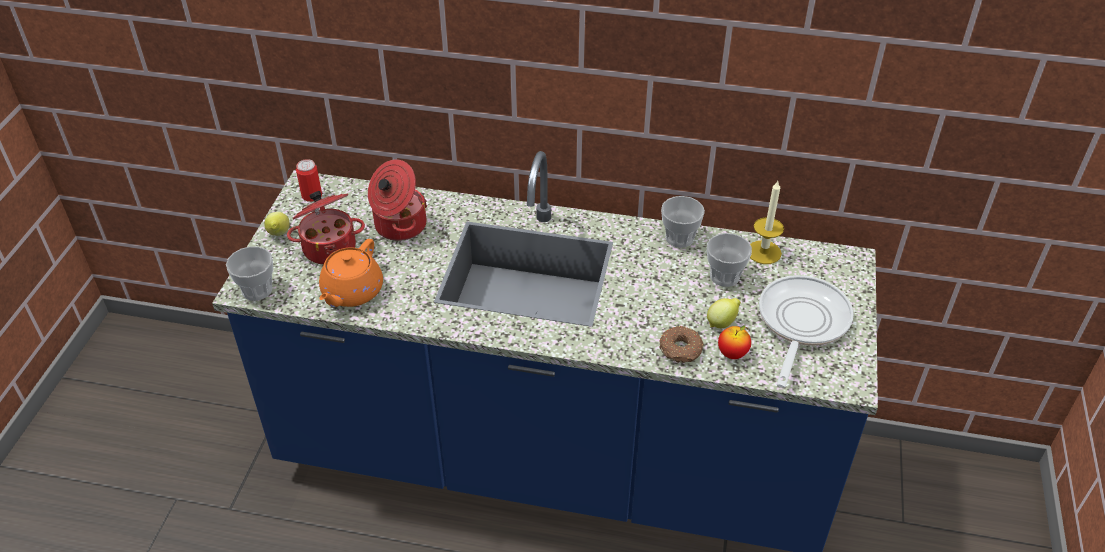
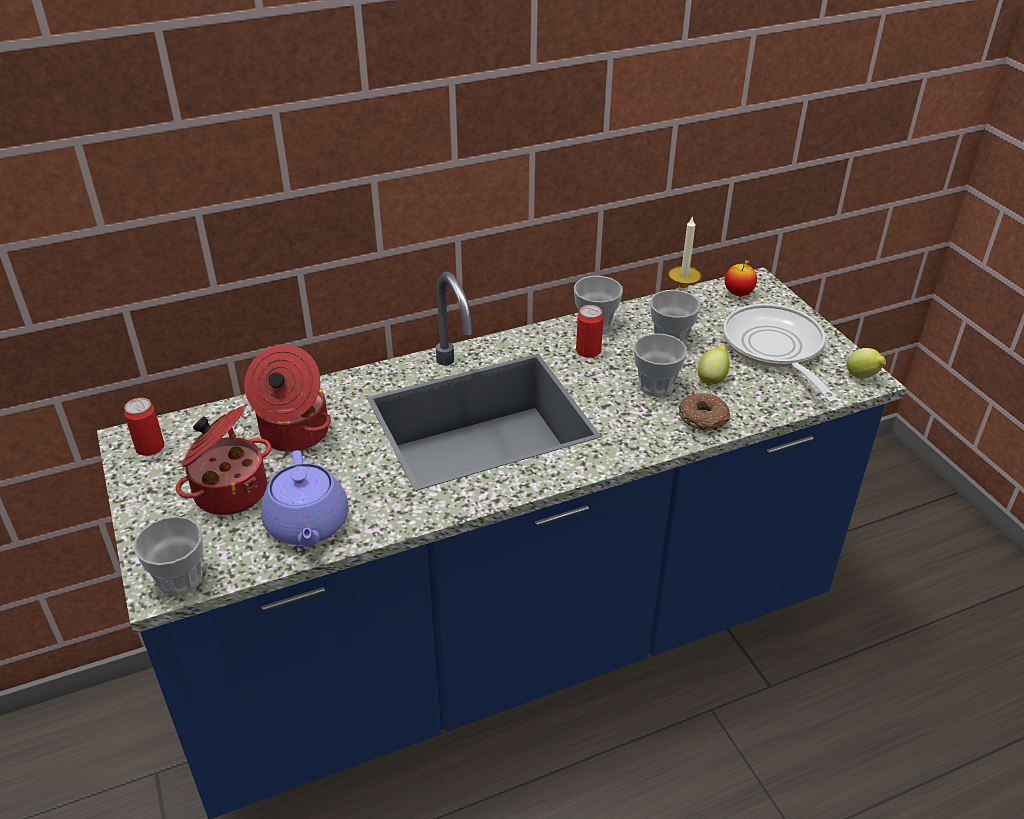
camera: 35 degrees left, 5 degrees down
(279, 235) = (148, 506): lemon -> lemon (862, 377)
(351, 292) = (307, 525): orange teapot -> purple teapot
(651, 256) = (588, 351): none -> can
(672, 307) = (656, 386): none -> cup
(732, 354) = (750, 400): apple -> apple (738, 293)

